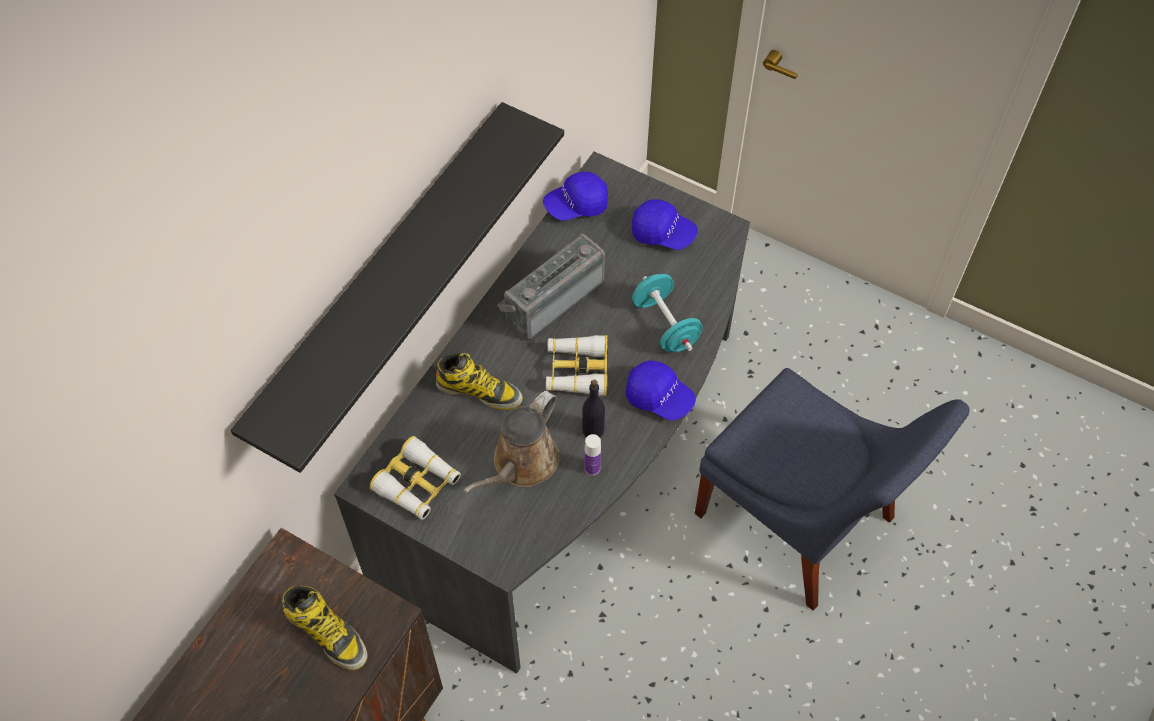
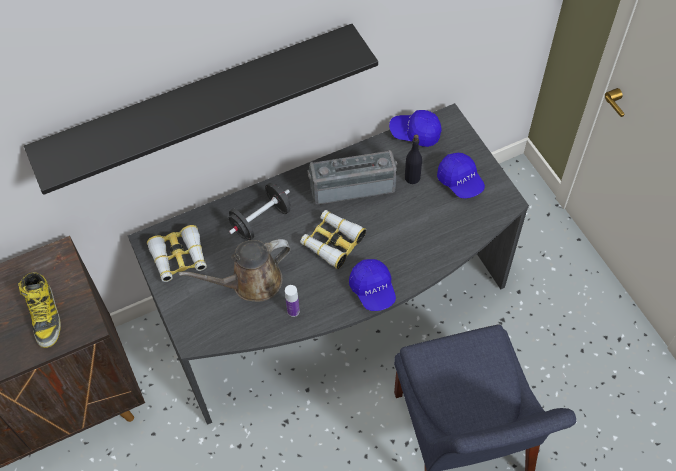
camera: 35 degrees right, 0 degrees up
(479, 391) = (261, 221): boot -> black dumbbell
(593, 429) = (313, 286): black bottle -> black bottle (412, 177)
(665, 325) = (414, 244): turquoise dumbbell -> none

